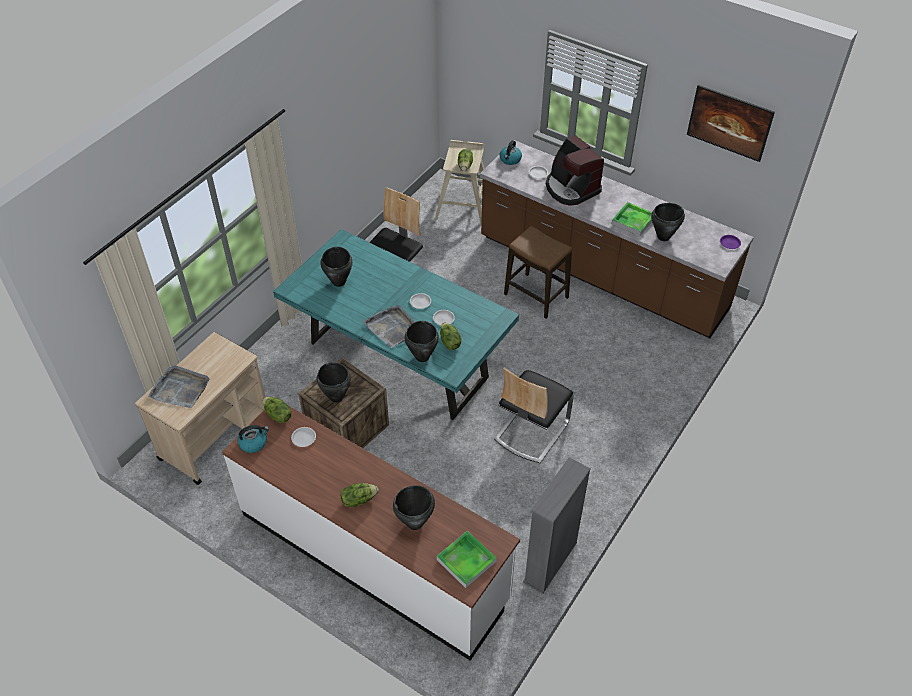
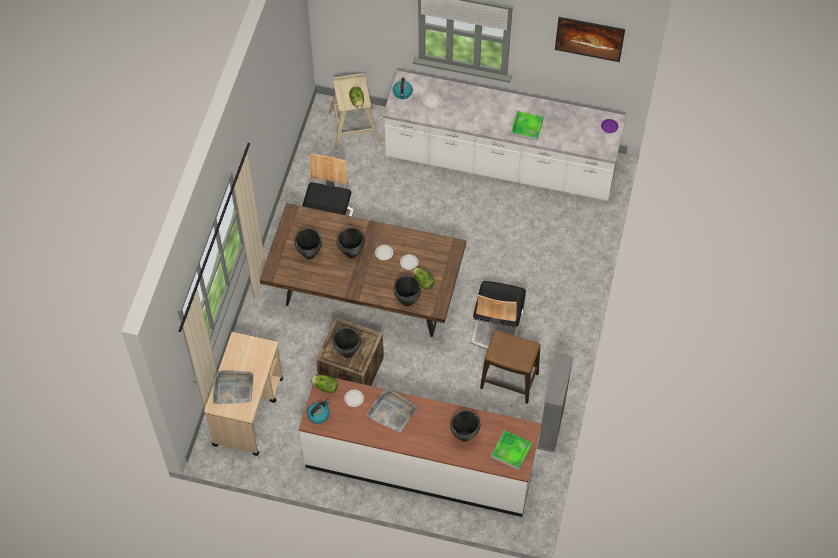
camera: 20 degrees left, 10 degrees up
(358, 499) = (417, 432): lettuce -> none
(393, 327) = (372, 283): grey tray -> grey tray (392, 411)
(399, 360) = (366, 298): turquoise dining table -> brown dining table
(536, 296) = (454, 202): stool -> stool (509, 381)
(571, 188) = (465, 109): coffee machine -> none
(601, 274) = (500, 164): brown counter -> white counter
(663, 237) = (556, 136): black cooking pot -> black cooking pot (352, 254)

